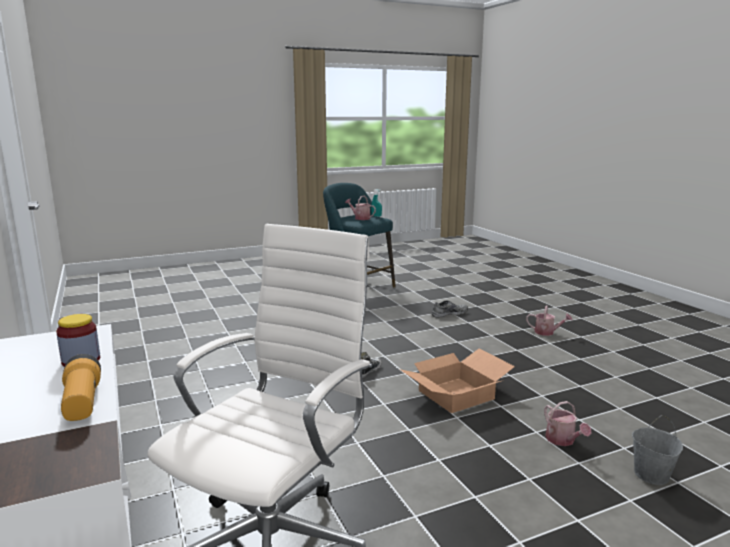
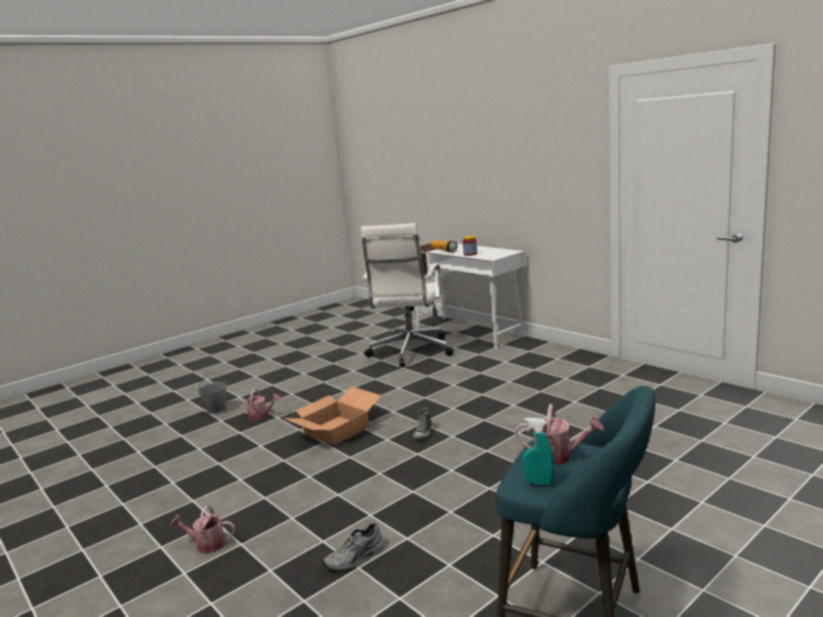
camera: 165 degrees right, 0 degrees up
(563, 440) = (261, 416): watering can -> watering can turned 135 degrees clockwise

